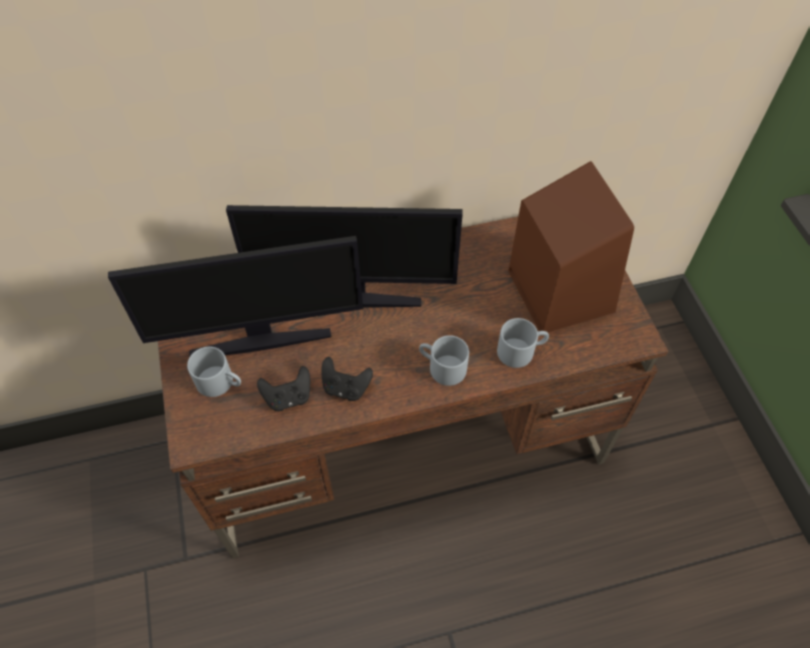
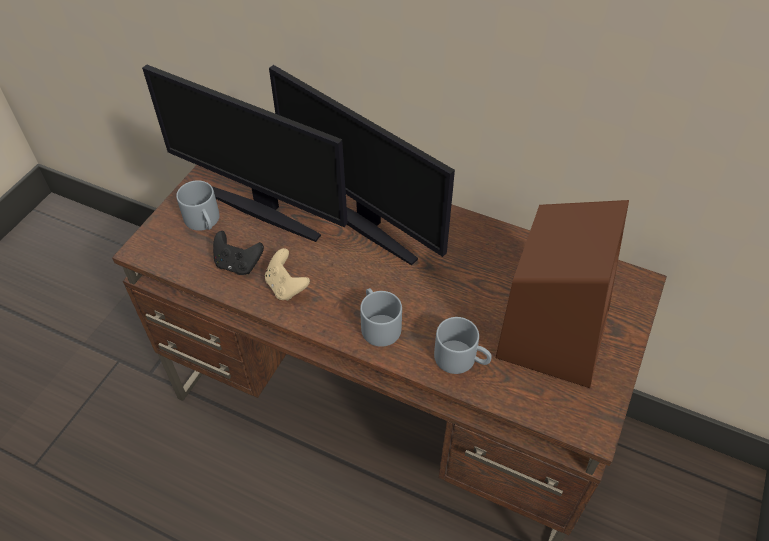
camera: 40 degrees right, 5 degrees down
(346, 388) = (286, 287): black game controller -> beige game controller

